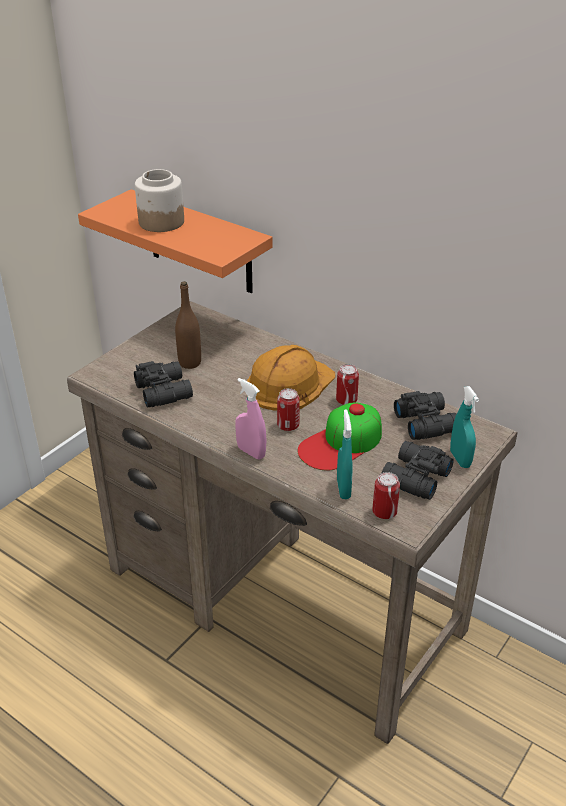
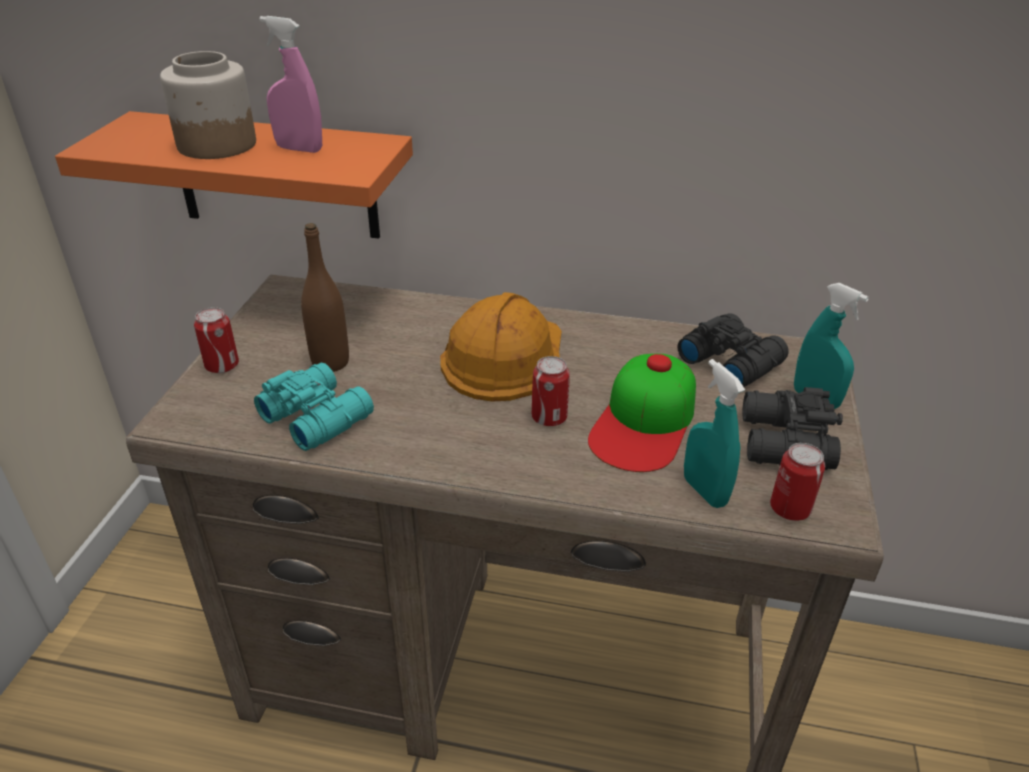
camera: 25 degrees left, 0 degrees up
(164, 390) = (317, 416): black binoculars -> turquoise binoculars
(251, 452) = (524, 476): pink spray bottle -> pink spray bottle (299, 149)
(346, 400) = (602, 358): can -> can (222, 366)

